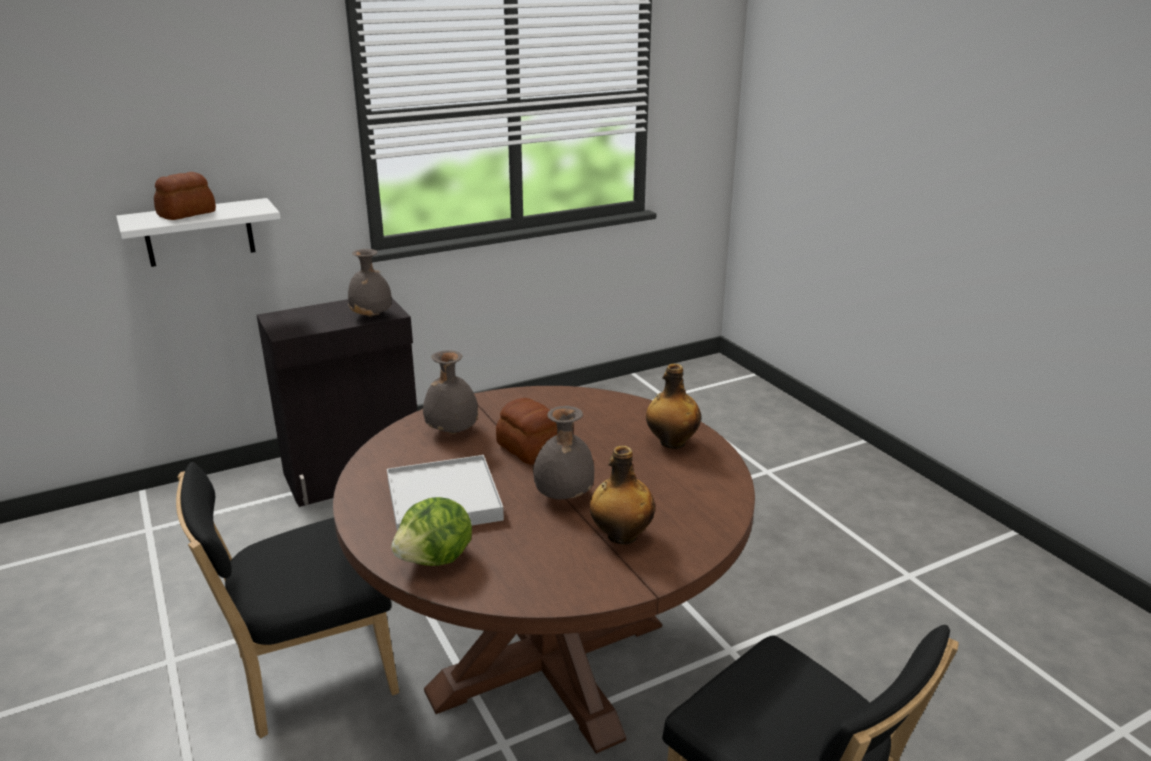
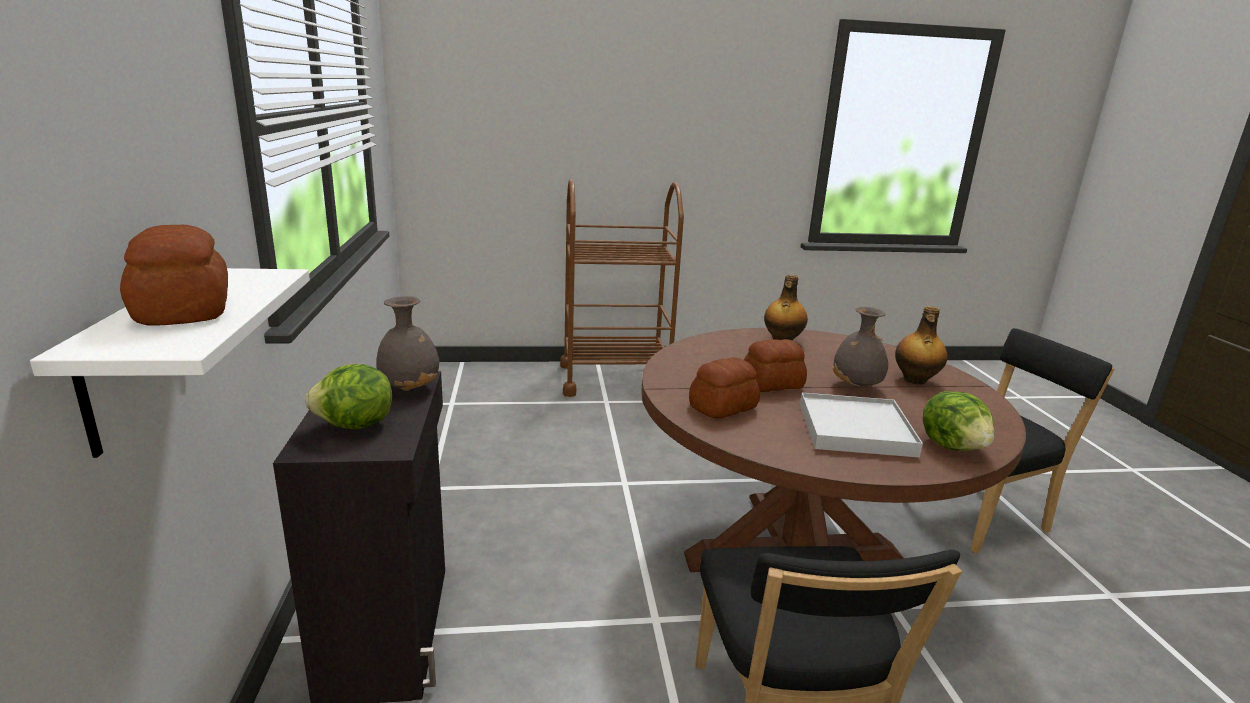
camera: 70 degrees left, 5 degrees down
(308, 318) = (355, 426): none -> lettuce
(451, 431) = (721, 407): grey vase -> bread
(831, 463) = (615, 379): none -> brown cart

